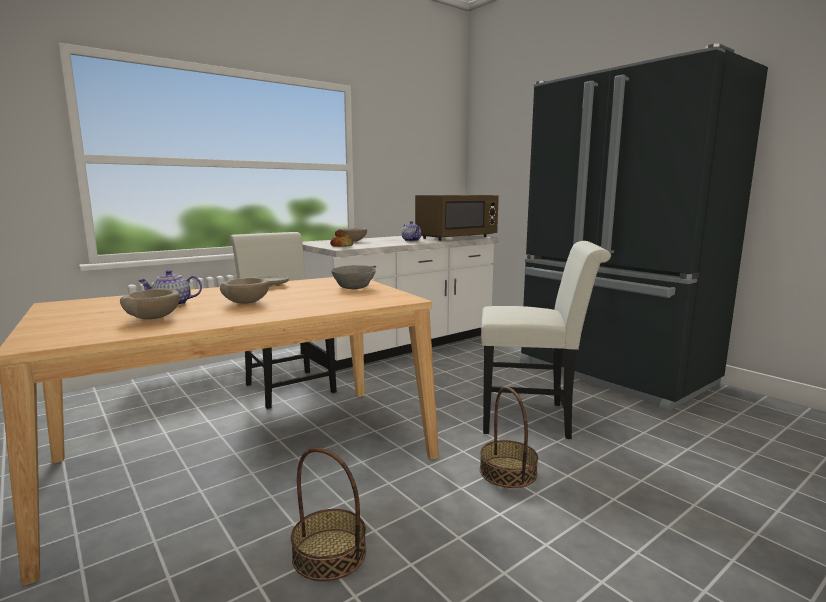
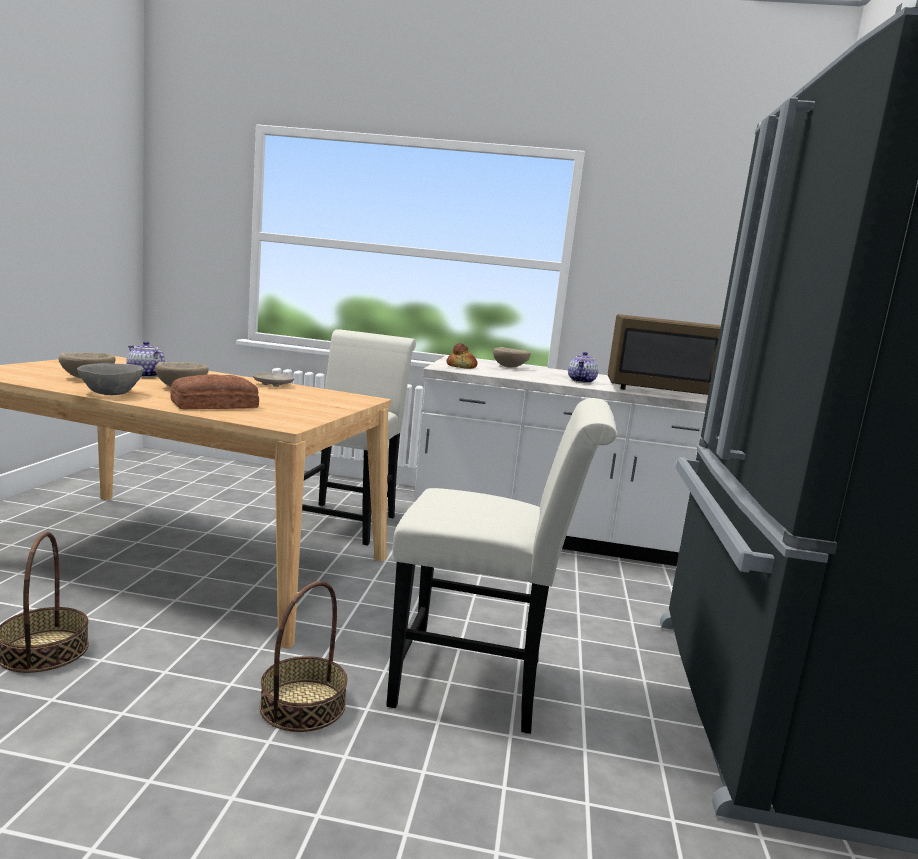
camera: 45 degrees right, 0 degrees up
(321, 303) = (213, 405): none -> bread
(353, 287) = (313, 405): grey bowl -> grey bowl (110, 393)
(532, 418) = (482, 684): white chair -> white chair turned 45 degrees counterclockwise

